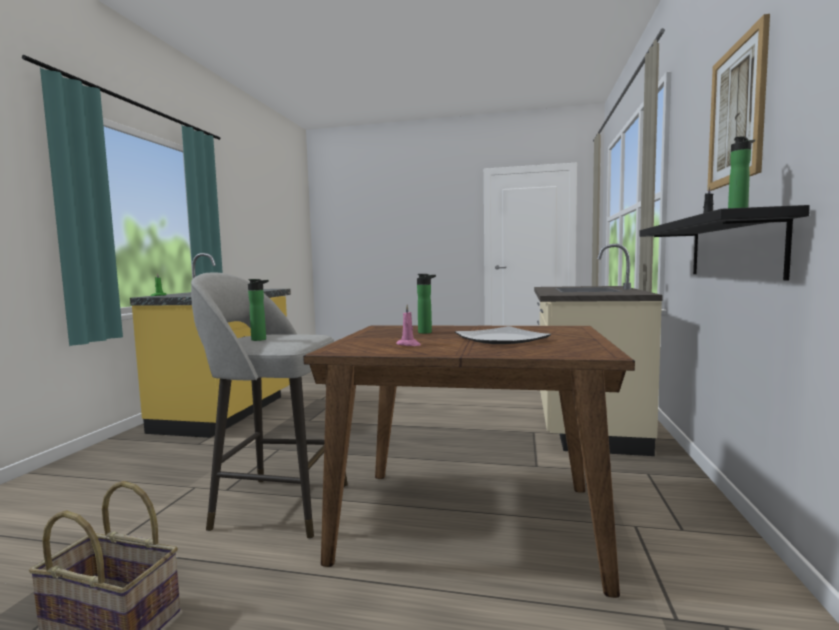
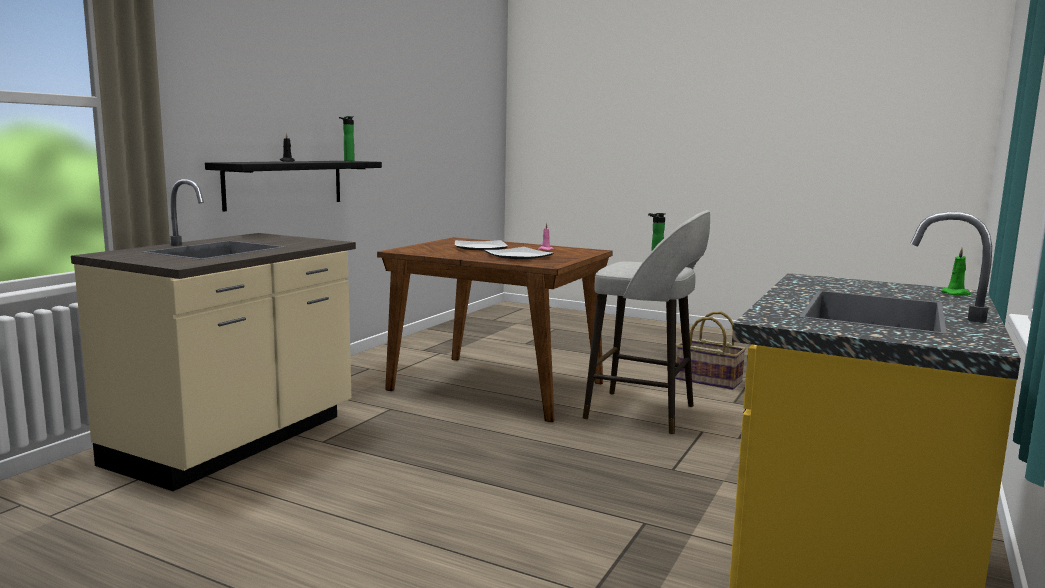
camera: 165 degrees left, 5 degrees up
(426, 332) = (518, 256): bottle -> plate
(737, 113) = (277, 76): picture -> none

